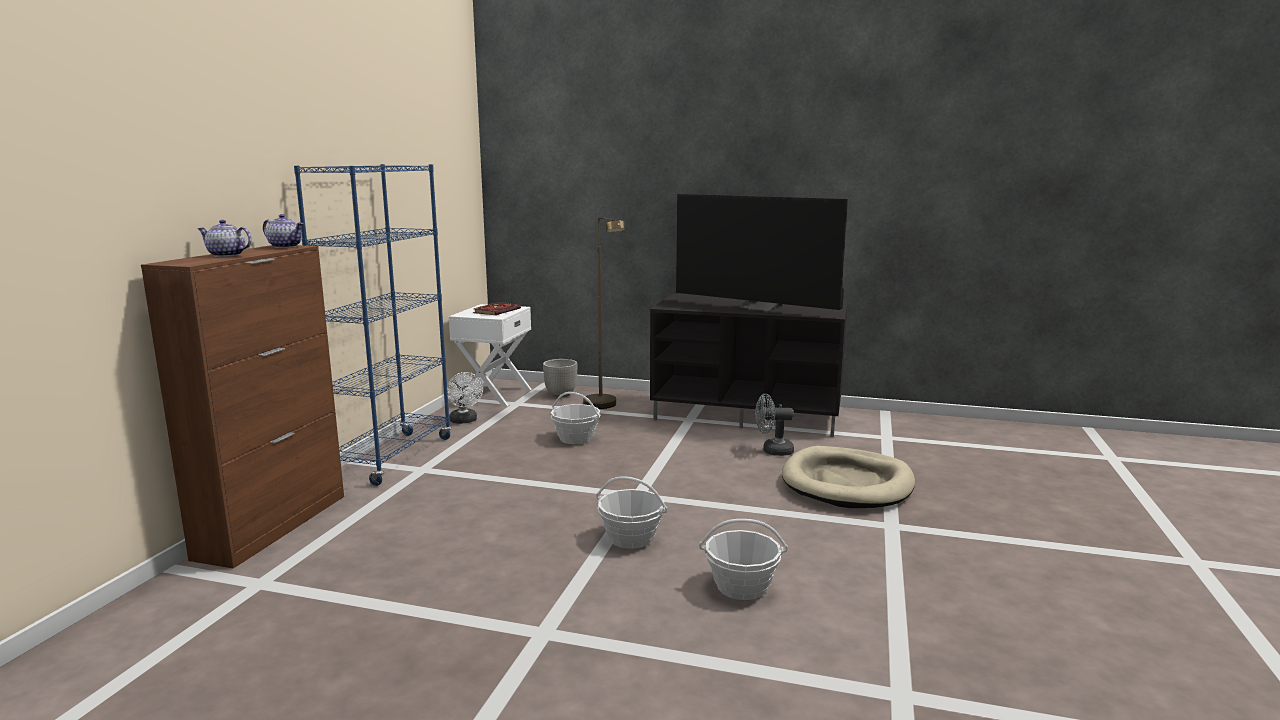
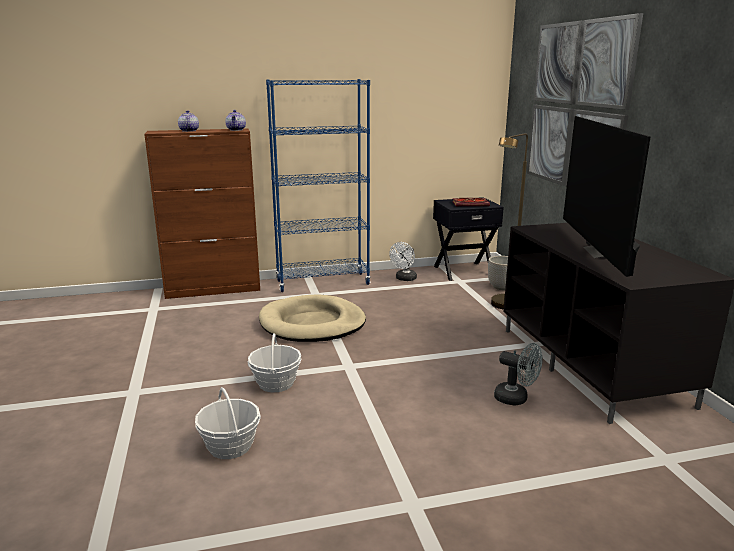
camera: 60 degrees right, 5 degrees up
(493, 395) = (463, 271): white nightstand -> black nightstand
(576, 438) = (424, 317): basket -> none
(620, 188) = (577, 106): none -> picture
(772, 451) = (516, 399): grey fan -> grey fan turned 150 degrees clockwise
(847, 483) = (489, 457): beige dog bed -> beige dog bed (312, 323)

